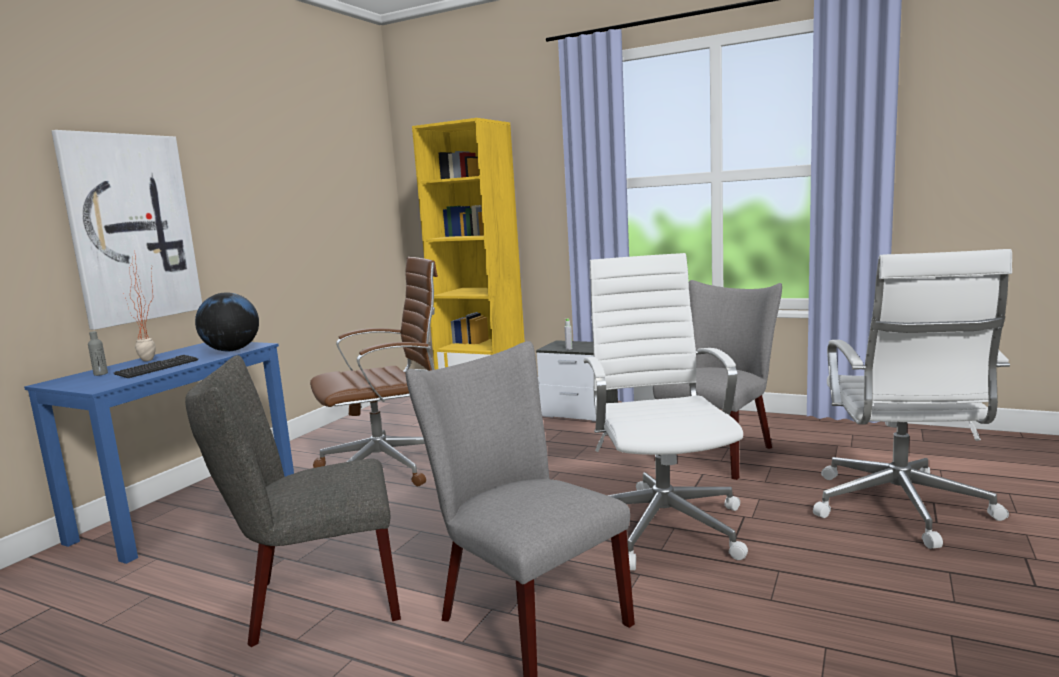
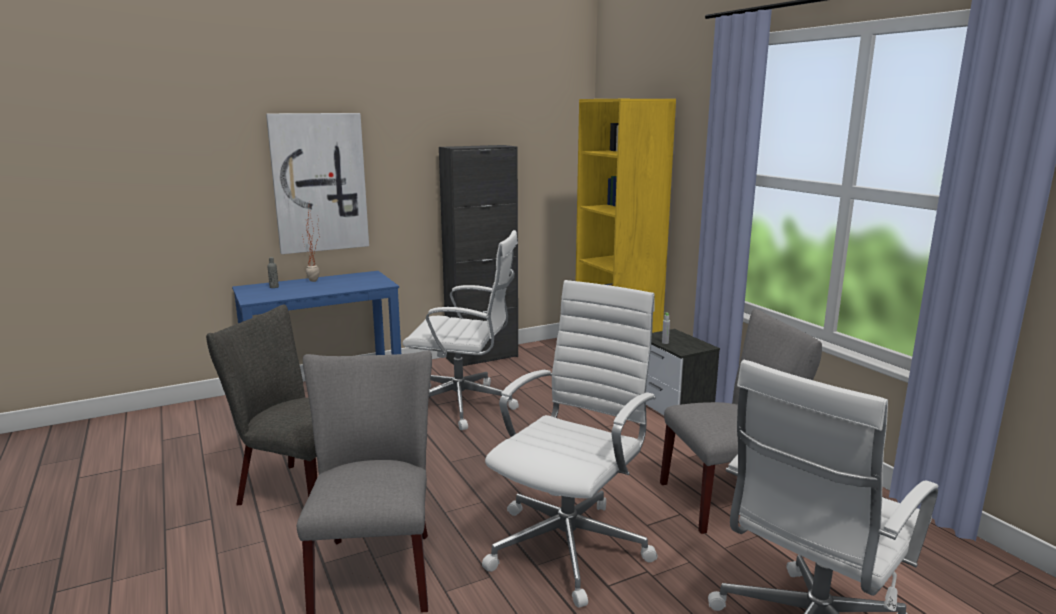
camera: 35 degrees right, 5 degrees up
(157, 368) = (303, 291): keyboard -> none
(232, 350) = (364, 285): globe -> none
(340, 428) = (482, 357): none -> black cabinet
(386, 467) = (464, 405): brown office chair -> white office chair

